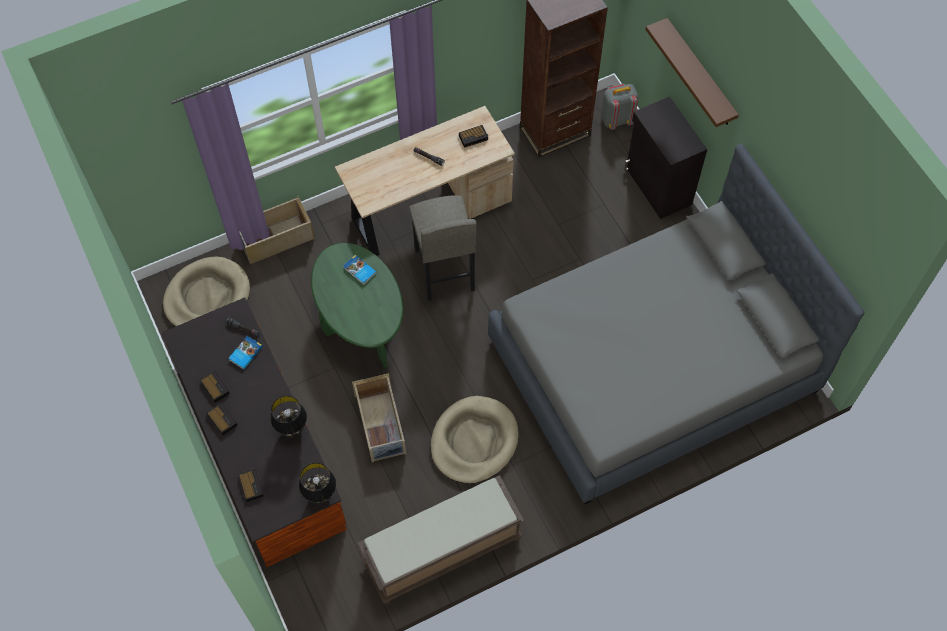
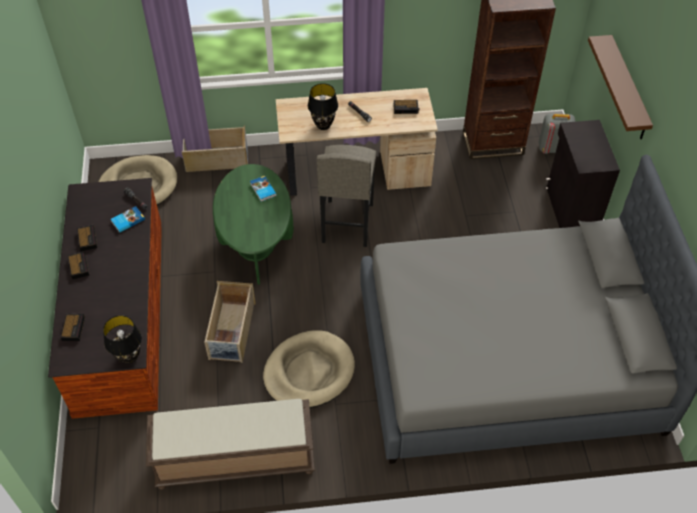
camera: 20 degrees right, 10 degrees down
(293, 430) = (134, 294): black table lamp -> black table lamp (323, 125)

